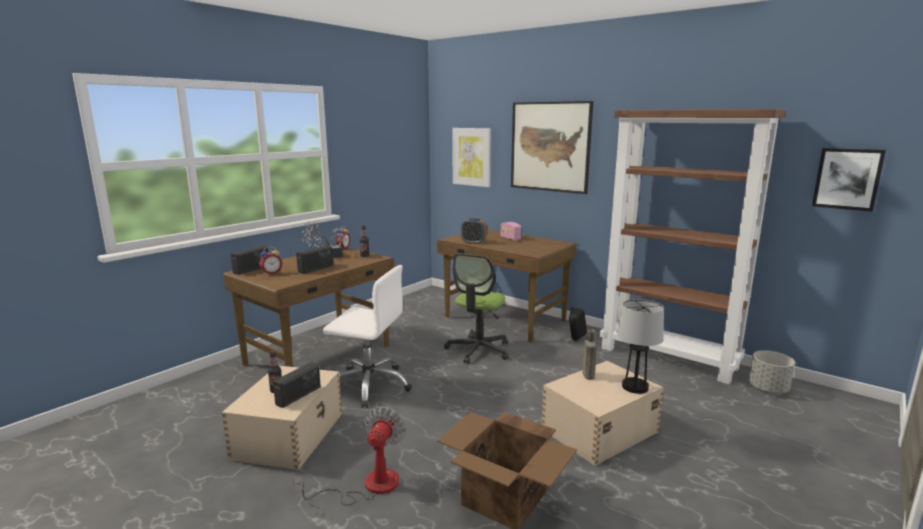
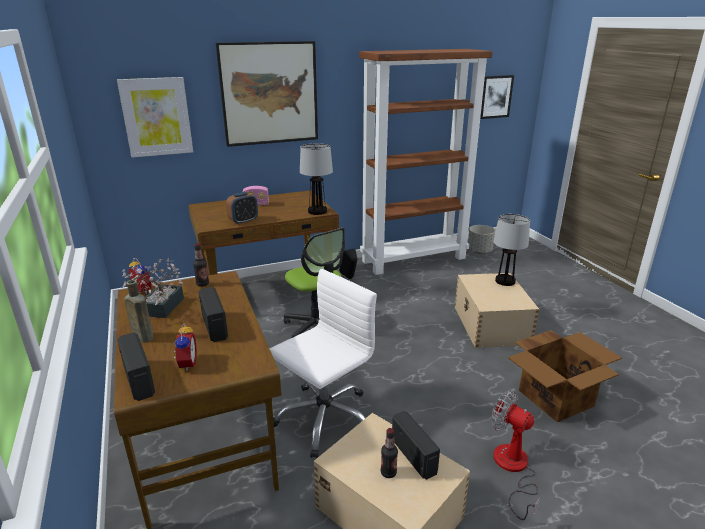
camera: 60 degrees left, 10 degrees up
(529, 252) = (317, 211): none -> table lamp
(588, 375) = (476, 289): brown bottle -> brown bottle (142, 337)

